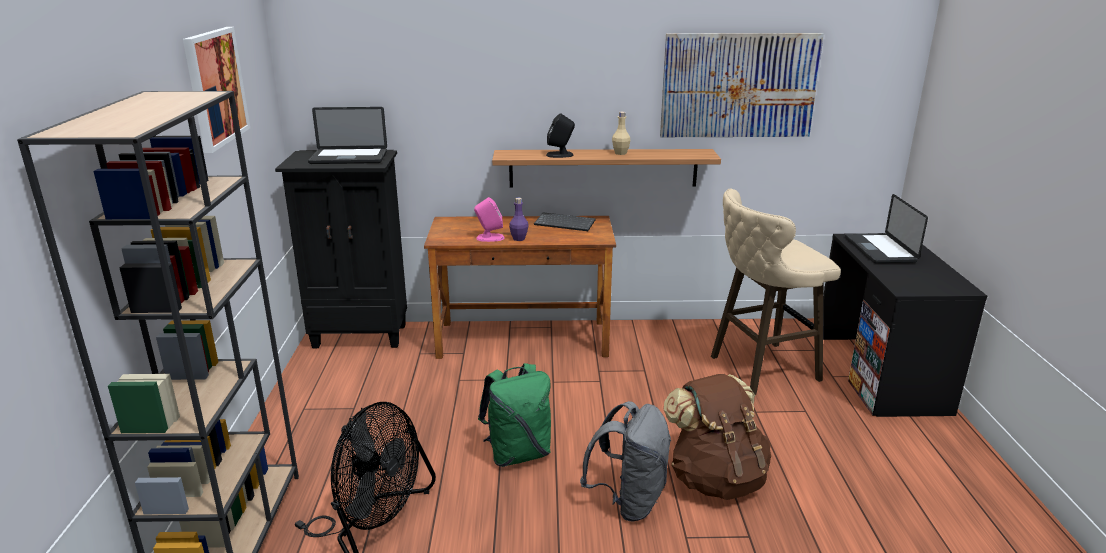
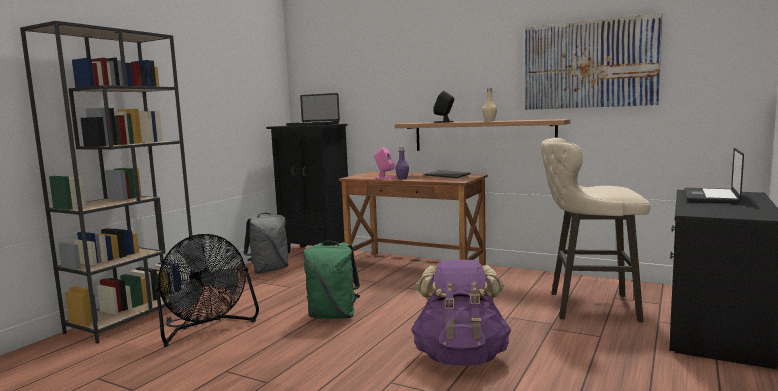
camera: 30 degrees right, 15 degrees down
(215, 87) = (218, 64): picture -> none
(628, 501) = (375, 354): grey backpack -> grey backpack (269, 270)
(716, 479) = (461, 357): brown backpack -> purple backpack

